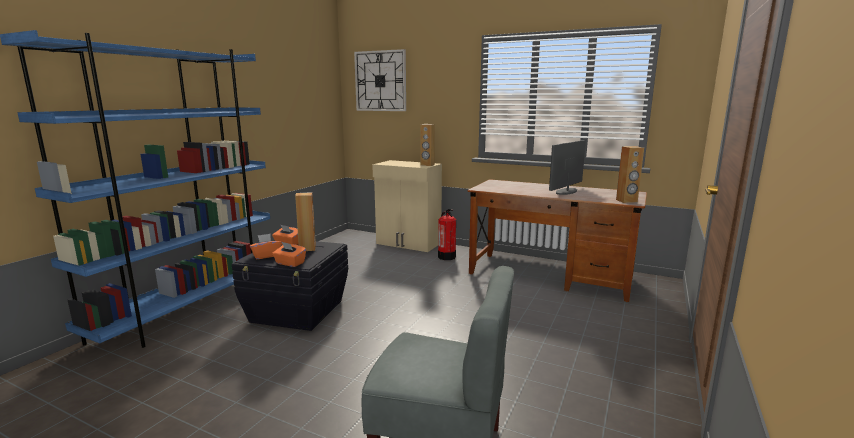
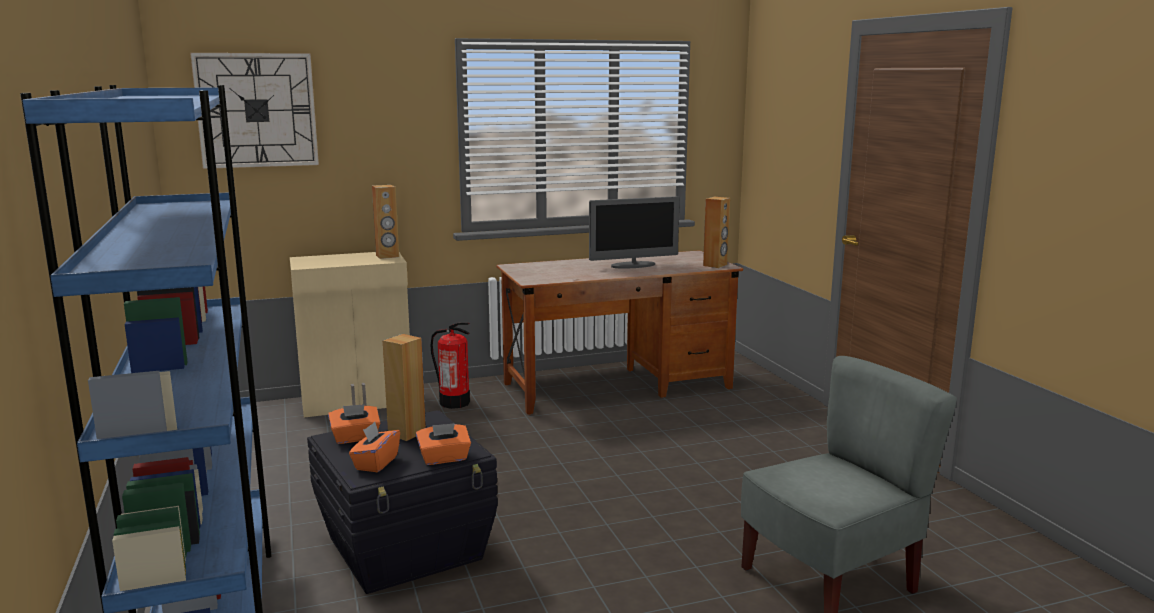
camera: 45 degrees left, 0 degrees up
(566, 192) = (633, 265): monitor -> monitor turned 105 degrees counterclockwise

